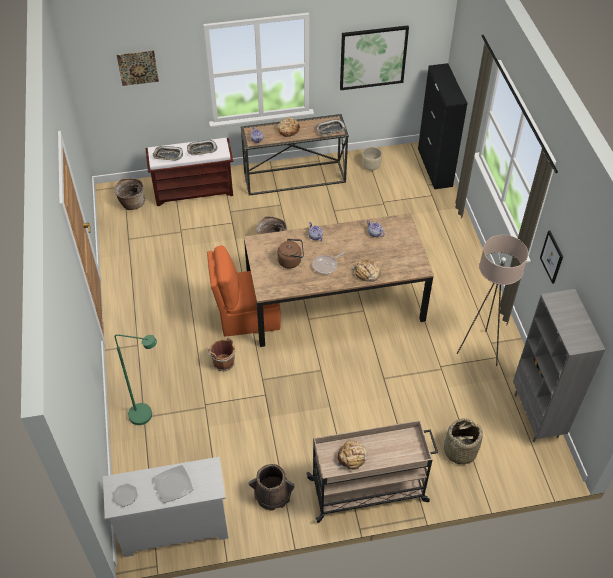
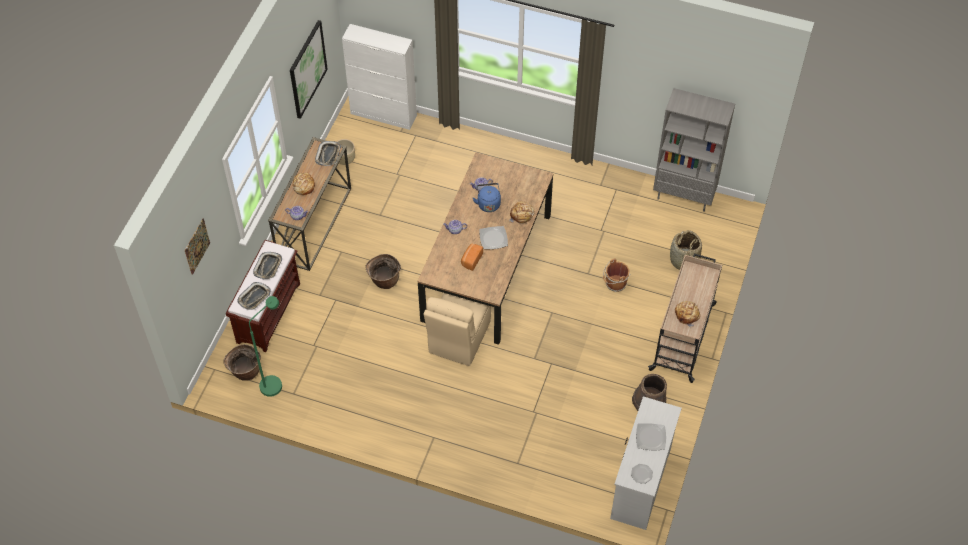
camera: 60 degrees left, 5 degrees up
(147, 415) = (517, 460): green floor lamp -> green floor lamp (275, 382)
(222, 362) = (497, 379): brown bucket -> brown bucket (615, 284)
(247, 316) = (458, 338): orange chair -> beige chair
(291, 261) = (471, 260): brown kettle -> bread
(326, 265) = (493, 238): frying pan -> plate
(361, 245) = (488, 203): none -> blue kettle
(435, 167) = (384, 115): black cabinet -> white cabinet
(480, 349) = (602, 196): beige floor lamp -> none
(552, 257) = (625, 84): picture -> none

